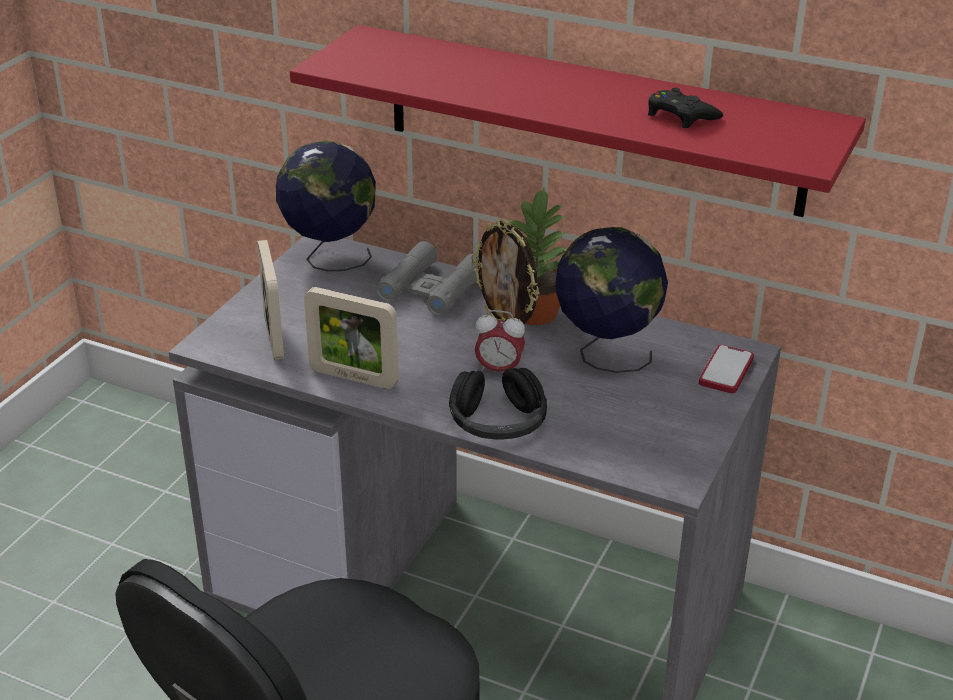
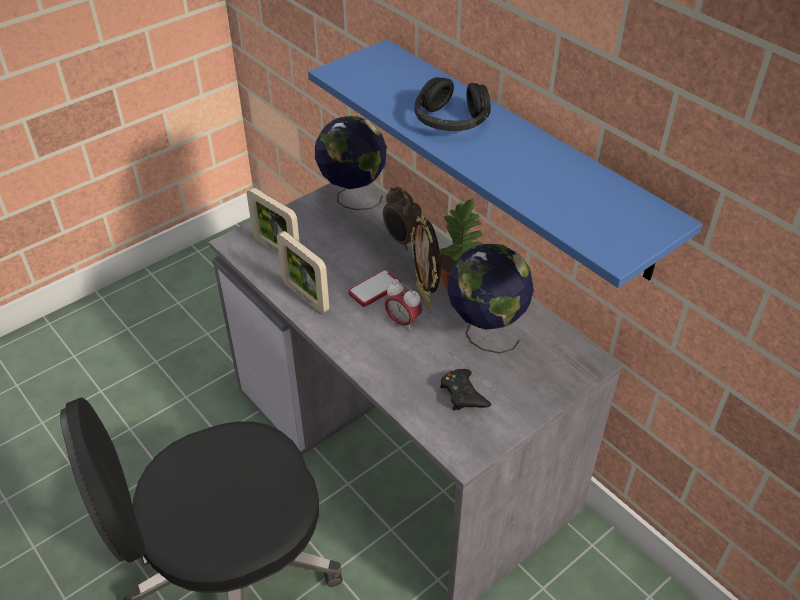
camera: 25 degrees right, 10 degrees up
(274, 337) = (277, 250): picture frame -> picture frame turned 120 degrees clockwise
(431, 289) = (402, 241): grey binoculars -> alarm clock
(498, 422) = (374, 364): black headphones -> black headphones (451, 121)
(591, 119) = (519, 156): red shelf -> blue shelf
(680, 116) = (550, 182): black game controller -> black game controller (463, 394)
(726, 371) = (563, 374): phone -> phone (374, 289)

